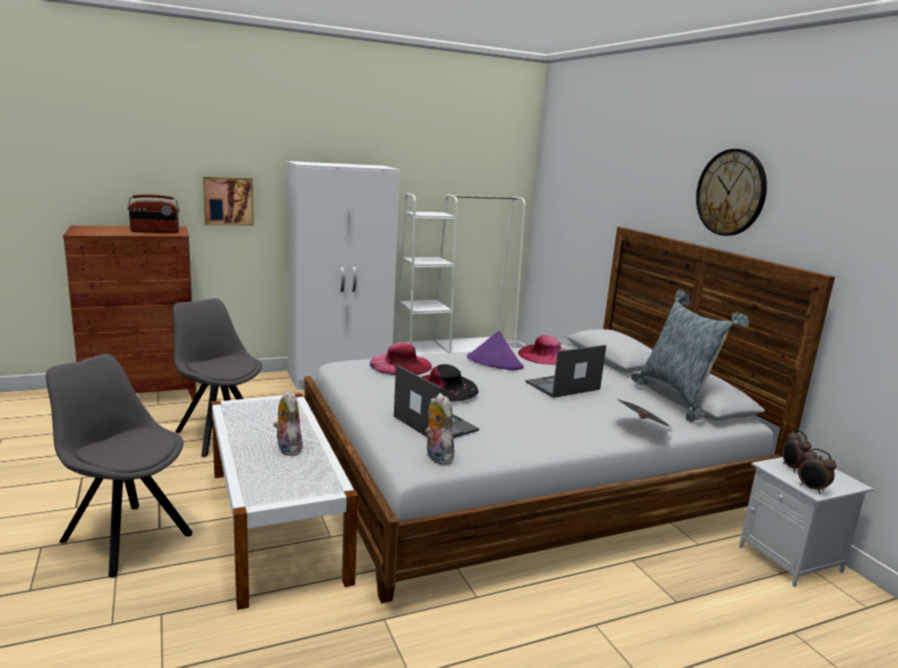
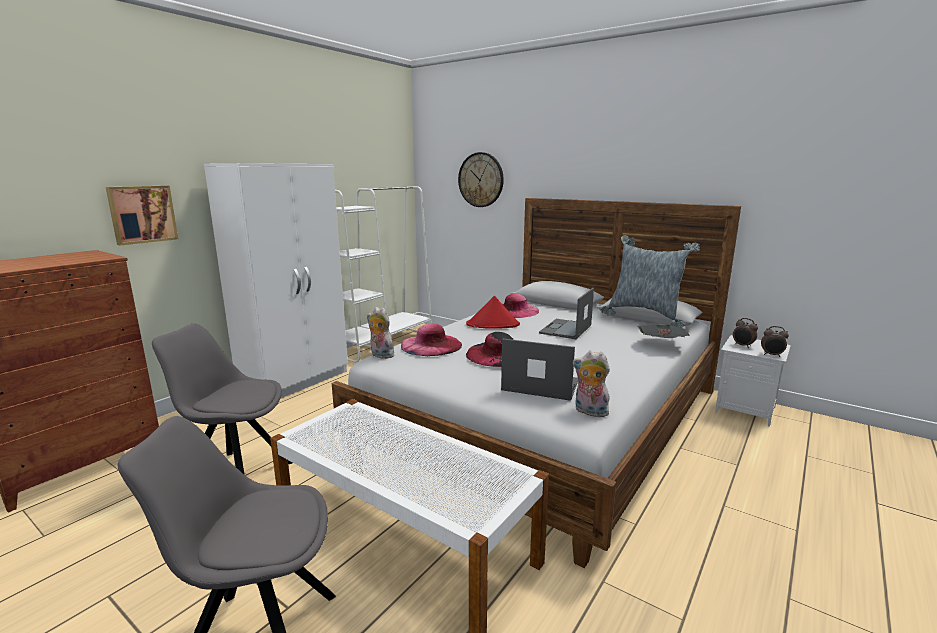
camera: 30 degrees left, 0 degrees up
(155, 232) = (71, 259): radio -> none
(287, 449) = (423, 456): plush toy -> plush toy (380, 355)
(495, 362) = (493, 324): purple hat -> red hat
(731, 192) = (633, 157): wall clock -> wall clock (481, 180)

